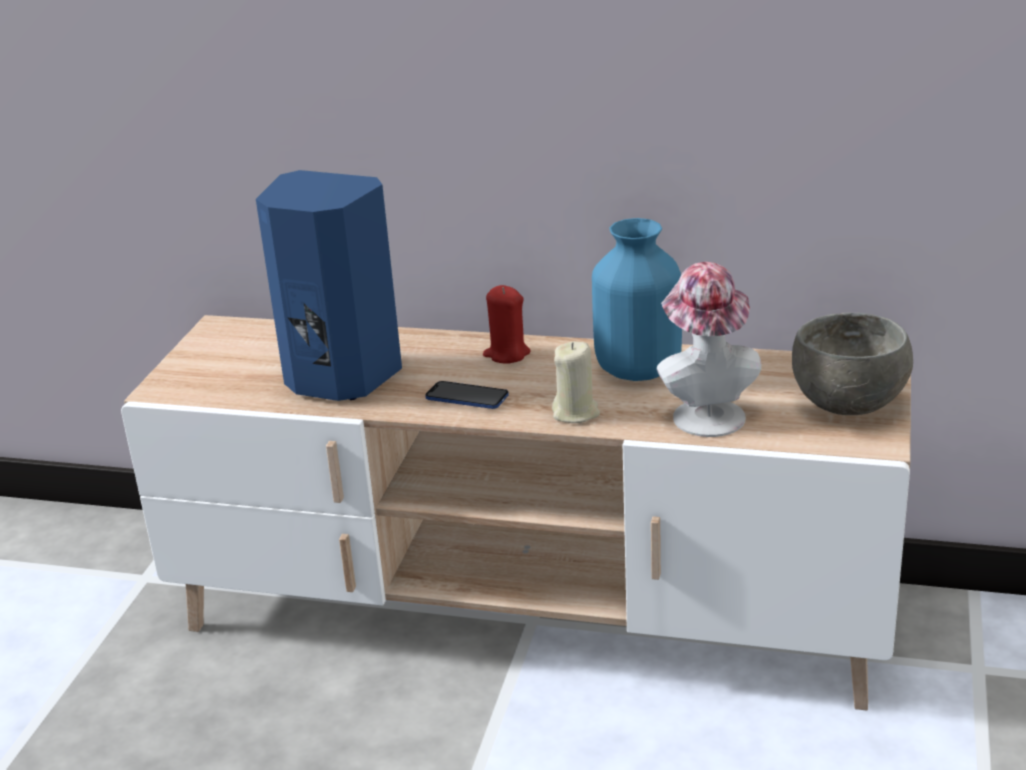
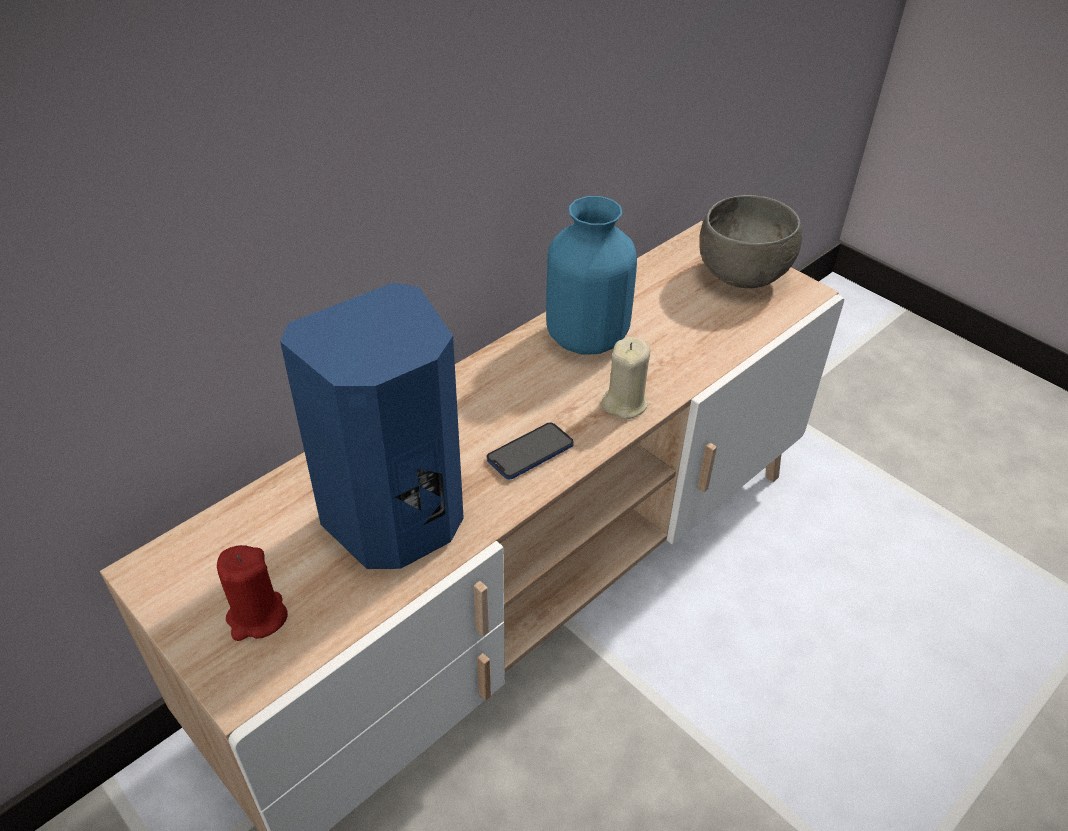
camera: 60 degrees left, 15 degrees up
(506, 354) = (476, 393): red candle -> red candle (257, 617)
(704, 413) = (691, 340): hat -> none

